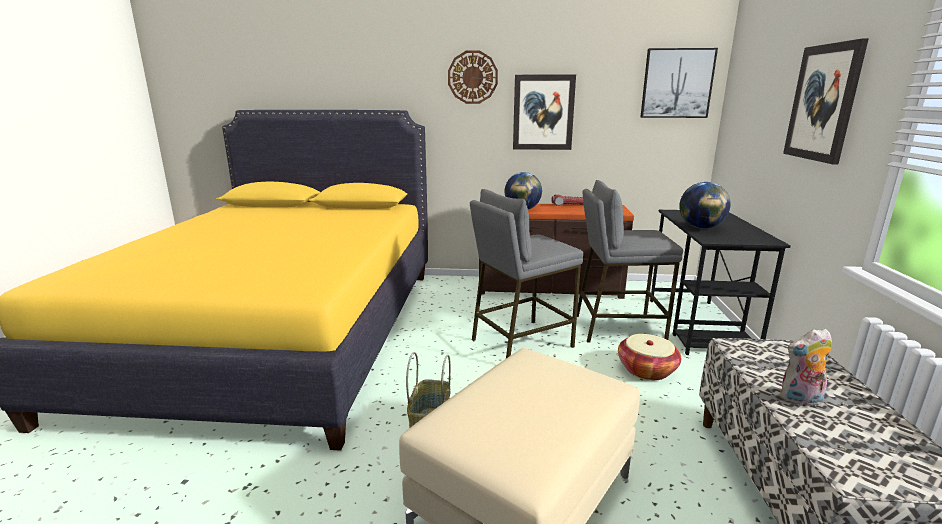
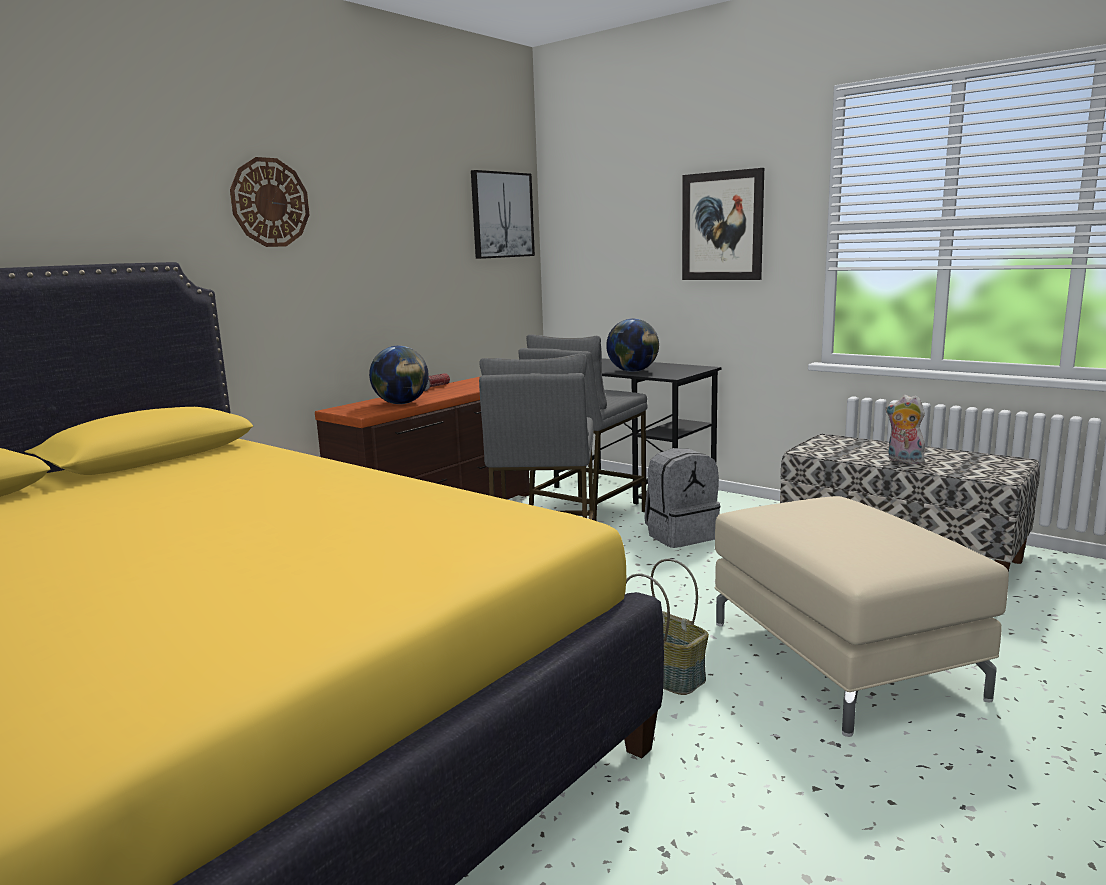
camera: 55 degrees left, 5 degrees down
(543, 112) = (373, 257): picture -> none
(646, 370) = (681, 535): basket -> grey backpack
(800, 400) = (903, 460): plush toy -> plush toy turned 105 degrees clockwise

